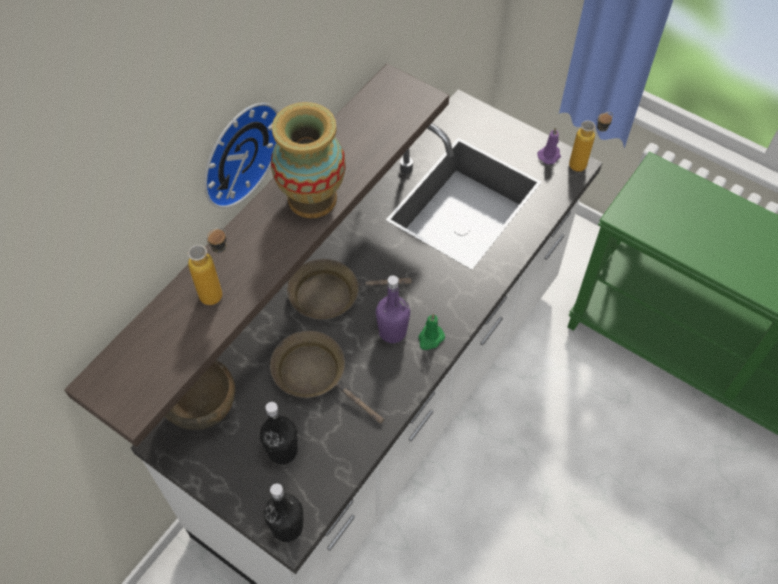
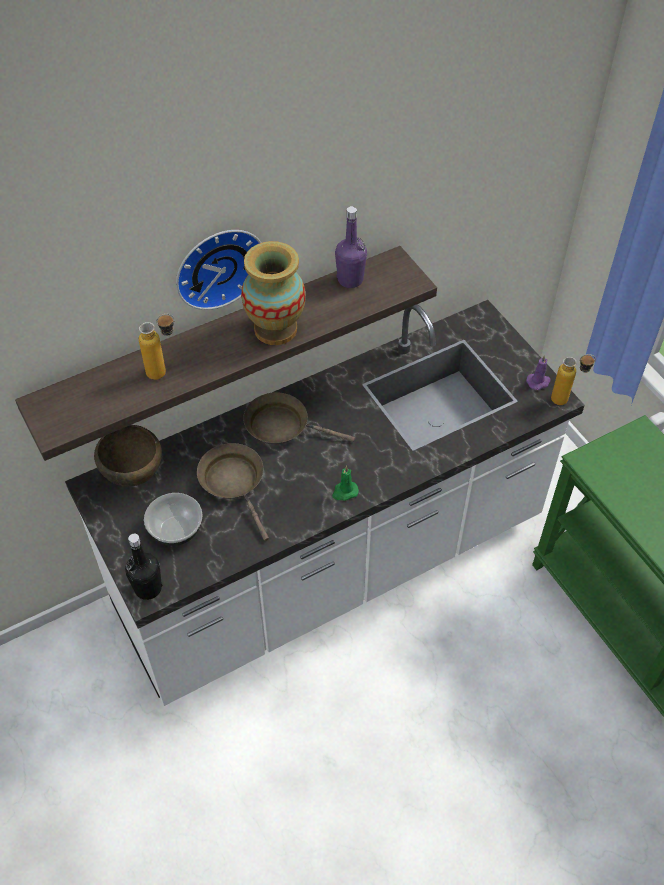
camera: 25 degrees right, 5 degrees down
(282, 451) = (176, 530): black bottle -> bowl
(392, 332) = (316, 474): purple bottle -> purple bottle (350, 279)

